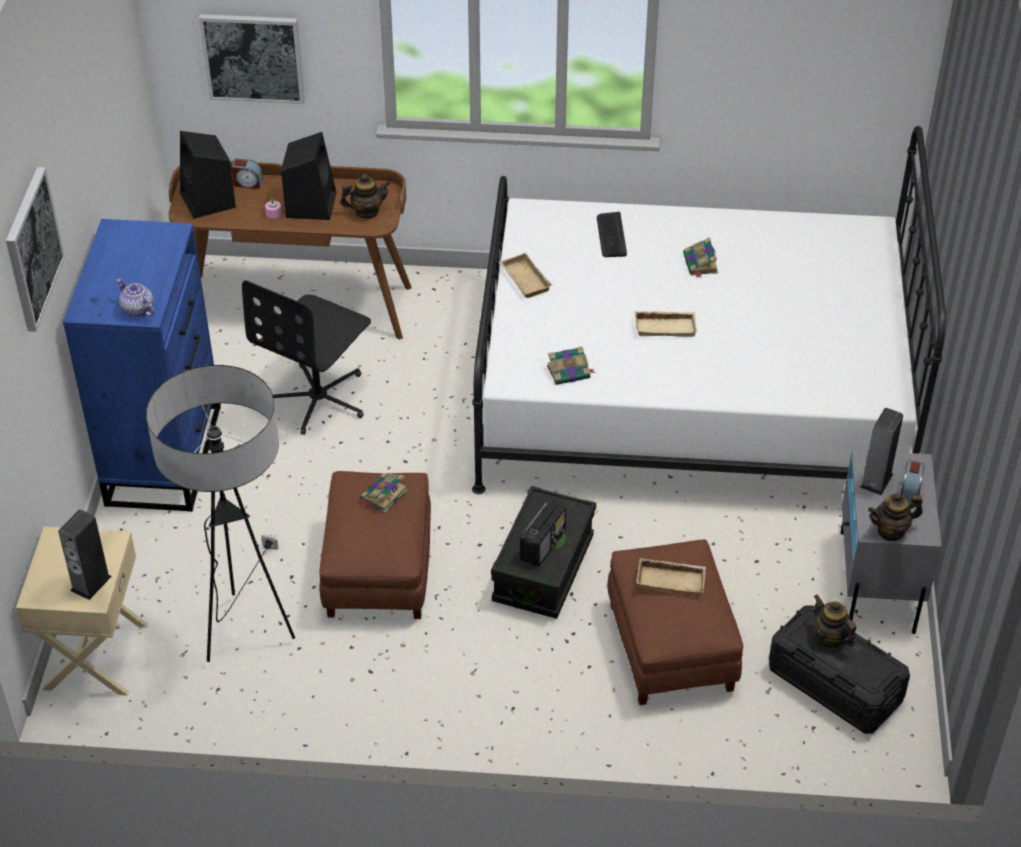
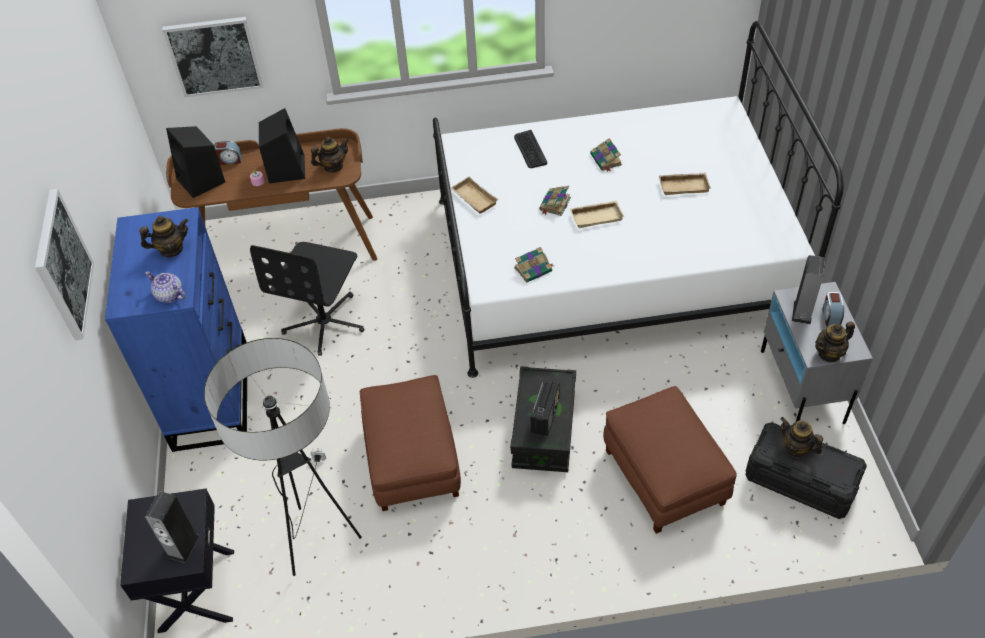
camera: 10 degrees left, 5 degrees up
(94, 656) = (195, 590): beige nightstand -> black nightstand
(152, 263) = (171, 249): none -> teapot
(383, 496) = (408, 404): book -> book (554, 204)
(672, 579) = (663, 428): beige tray -> beige tray (684, 185)

